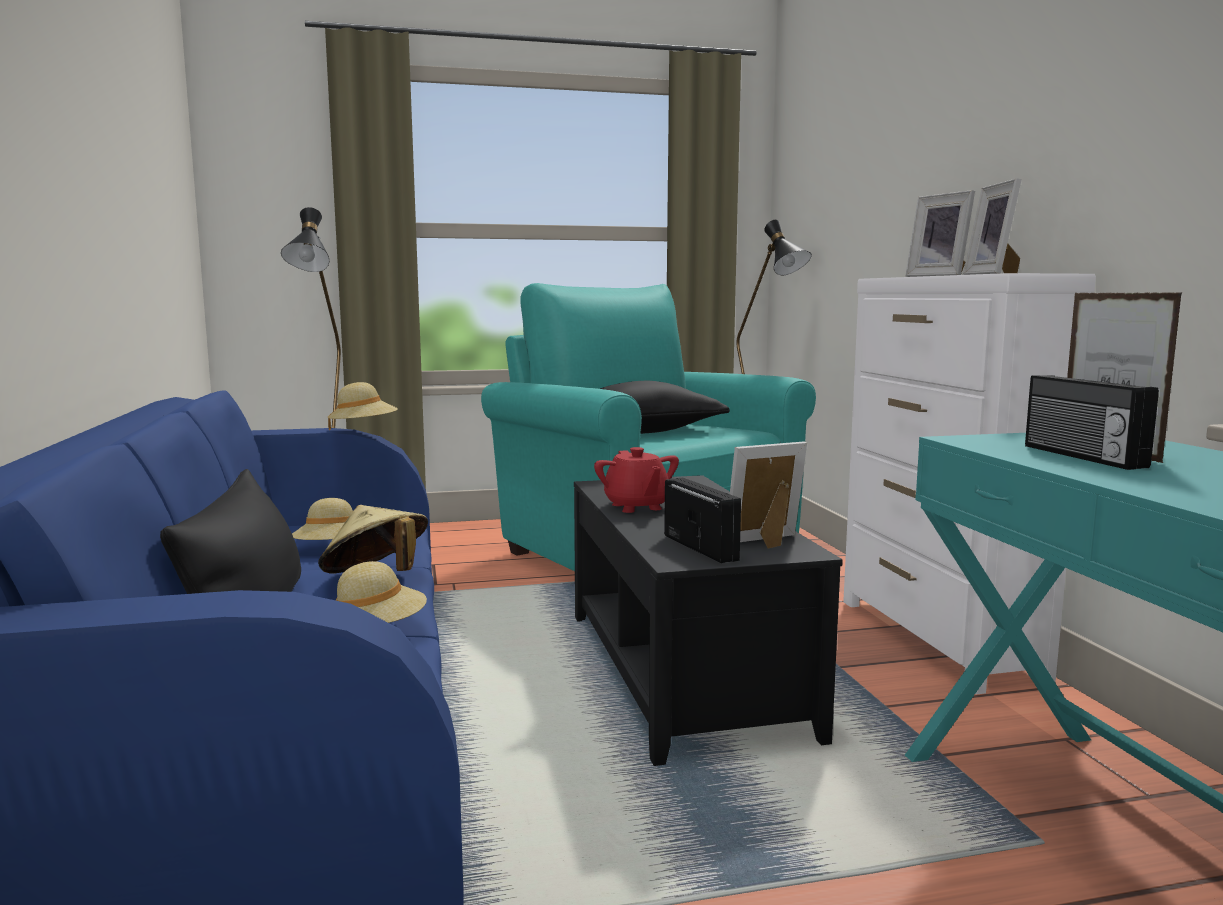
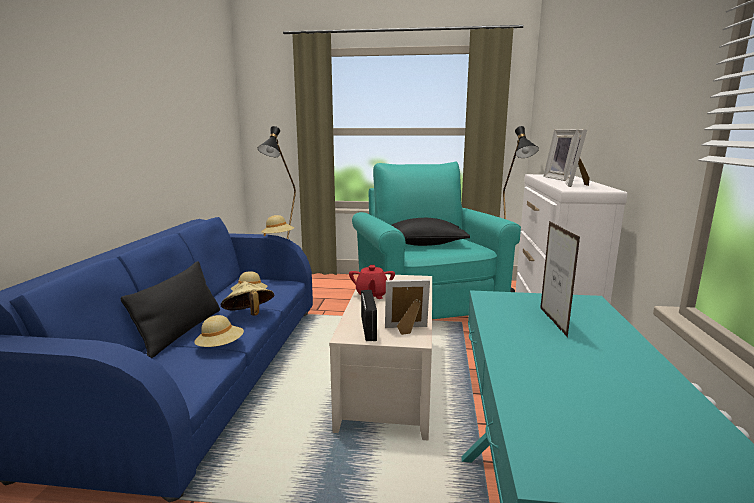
camera: 20 degrees right, 5 degrees up
(681, 672) = (389, 380): black coffee table -> beige coffee table
(1080, 456) = (527, 323): radio -> none

